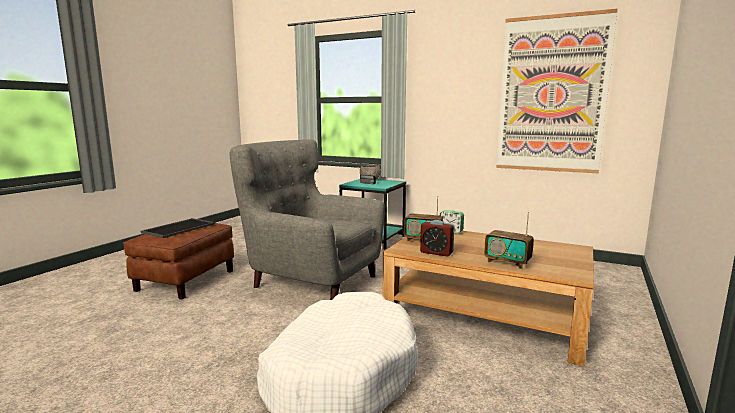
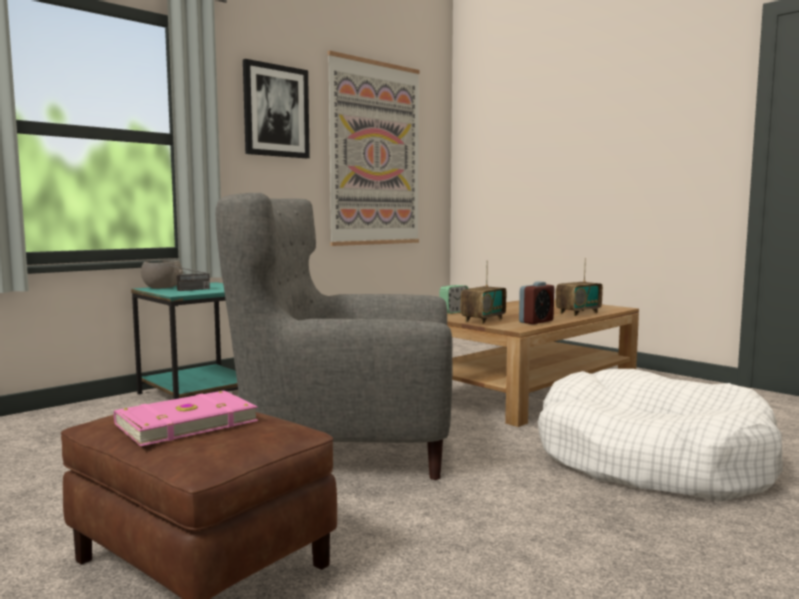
camera: 70 degrees left, 5 degrees down
(179, 228) = (184, 422): tray -> pink book
(312, 280) = (345, 448): grey armchair -> grey armchair turned 45 degrees clockwise
(457, 73) = (276, 111): none -> picture

